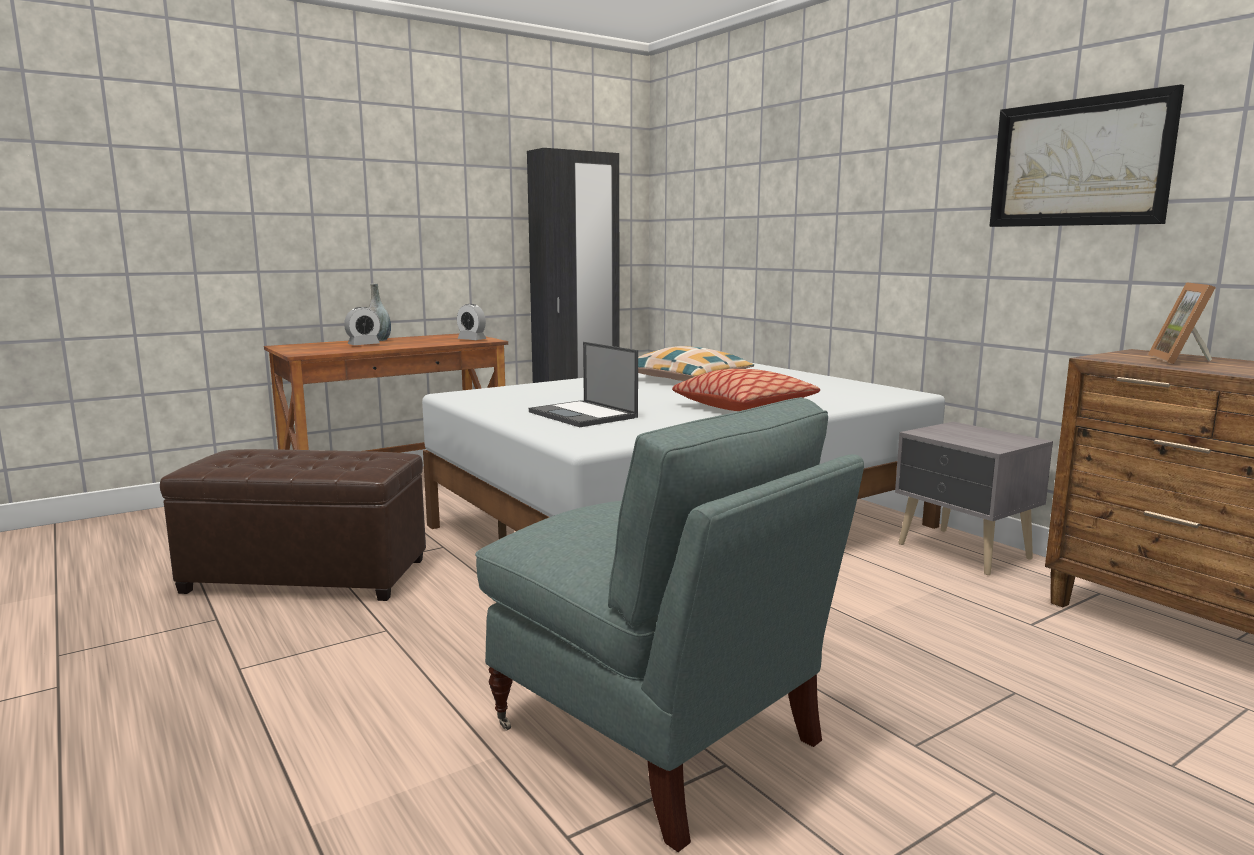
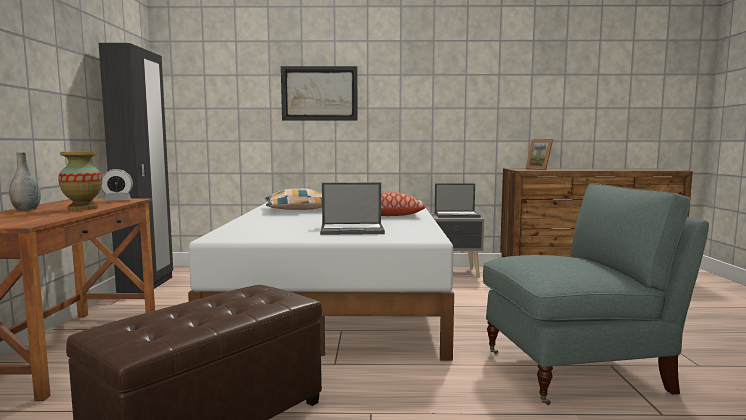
camera: 55 degrees left, 5 degrees down
(363, 344) = (39, 213): alarm clock -> none
(405, 344) = (83, 208): none -> vase
(985, 437) = (457, 215): none -> laptop
(1079, 163) = (472, 90): picture -> picture (319, 93)

